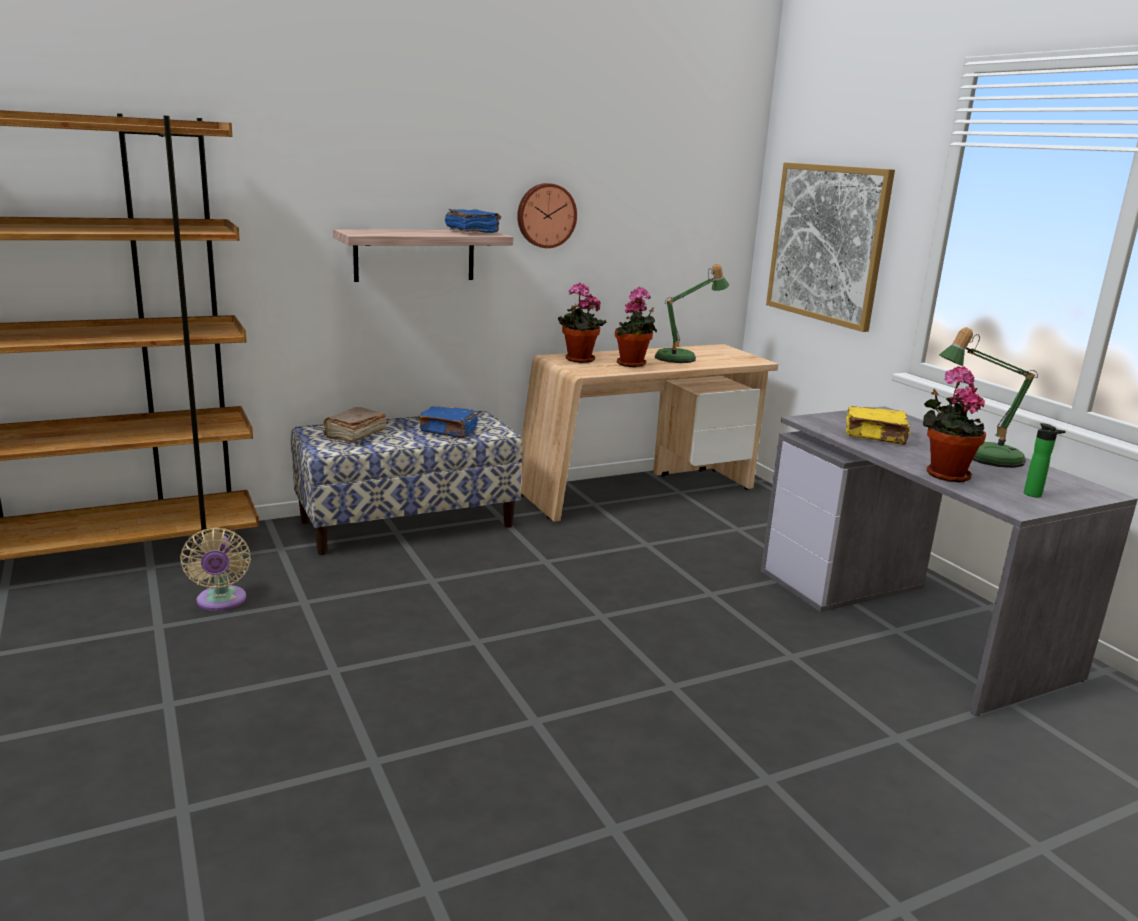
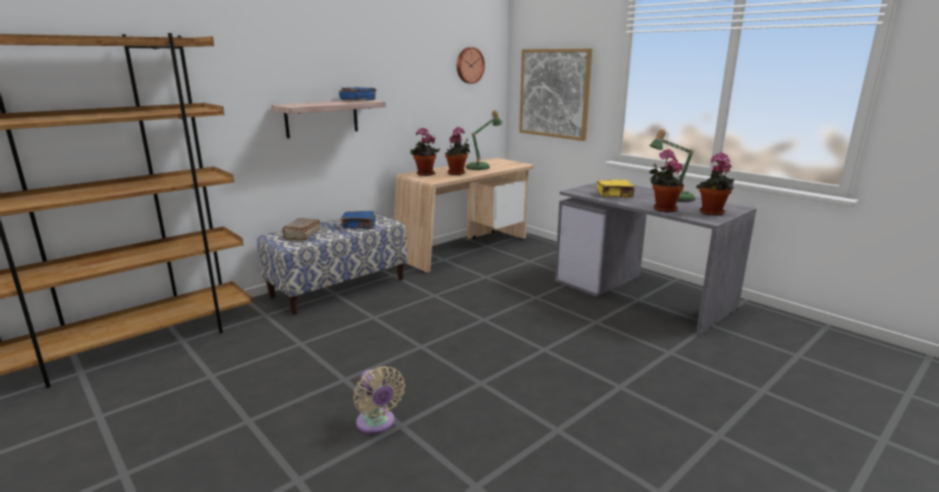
camera: 15 degrees left, 0 degrees up
(221, 602) = (245, 353): beige fan -> beige fan (377, 424)
(545, 215) = (395, 88): wall clock -> wall clock (469, 65)
(1035, 495) = (712, 213): bottle -> potted plant

